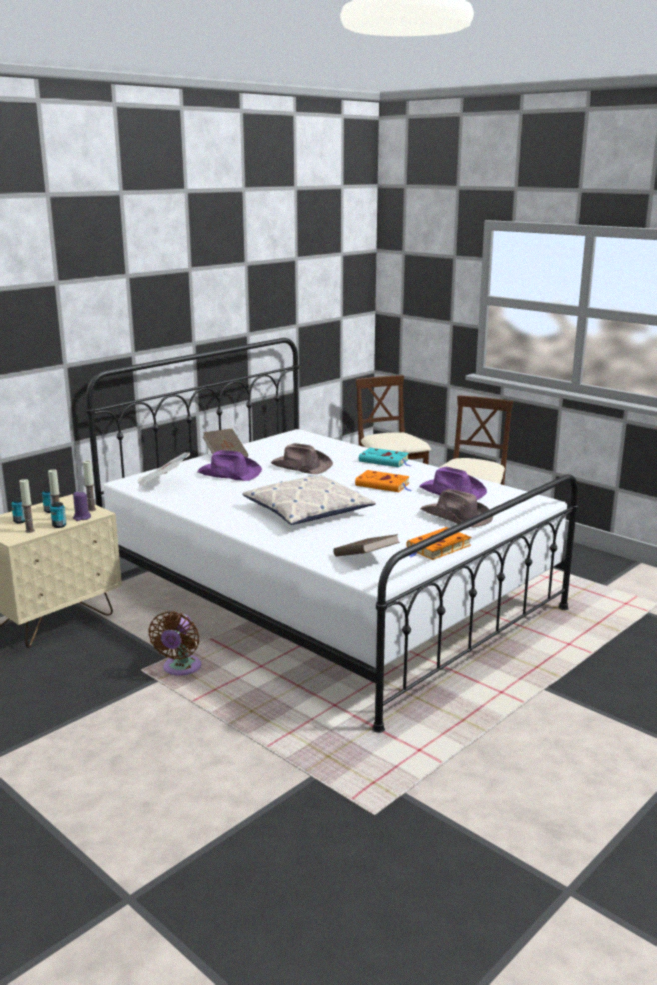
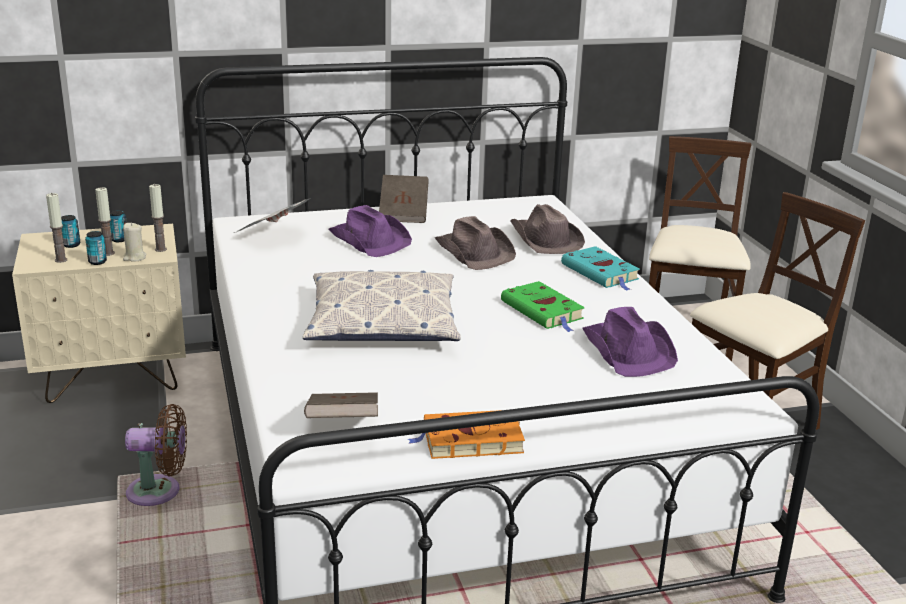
camera: 30 degrees right, 5 degrees up
(81, 517) = (134, 257): purple candle -> beige candle
(180, 669) = (159, 492): brown fan -> brown fan turned 135 degrees counterclockwise
(384, 485) = (543, 311): orange book -> green book
(456, 517) = (574, 395): brown hat -> brown hat (545, 240)

